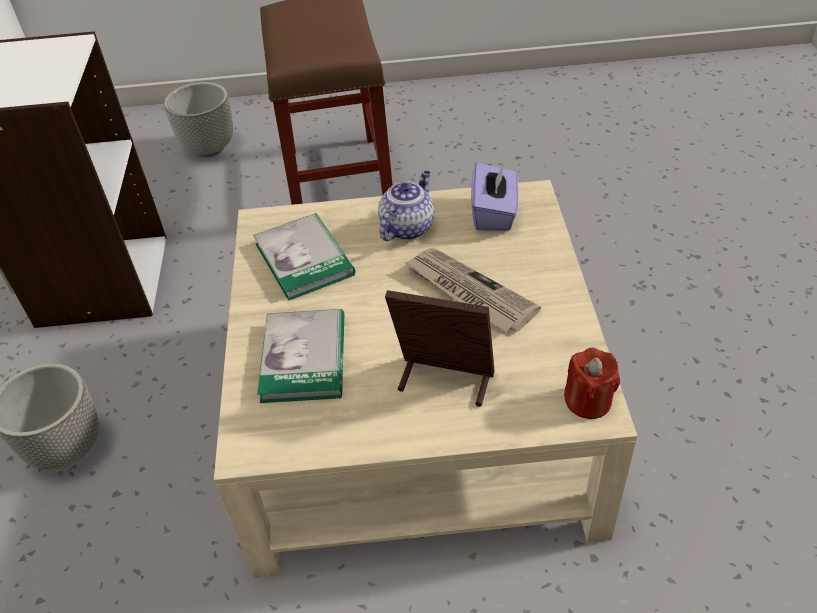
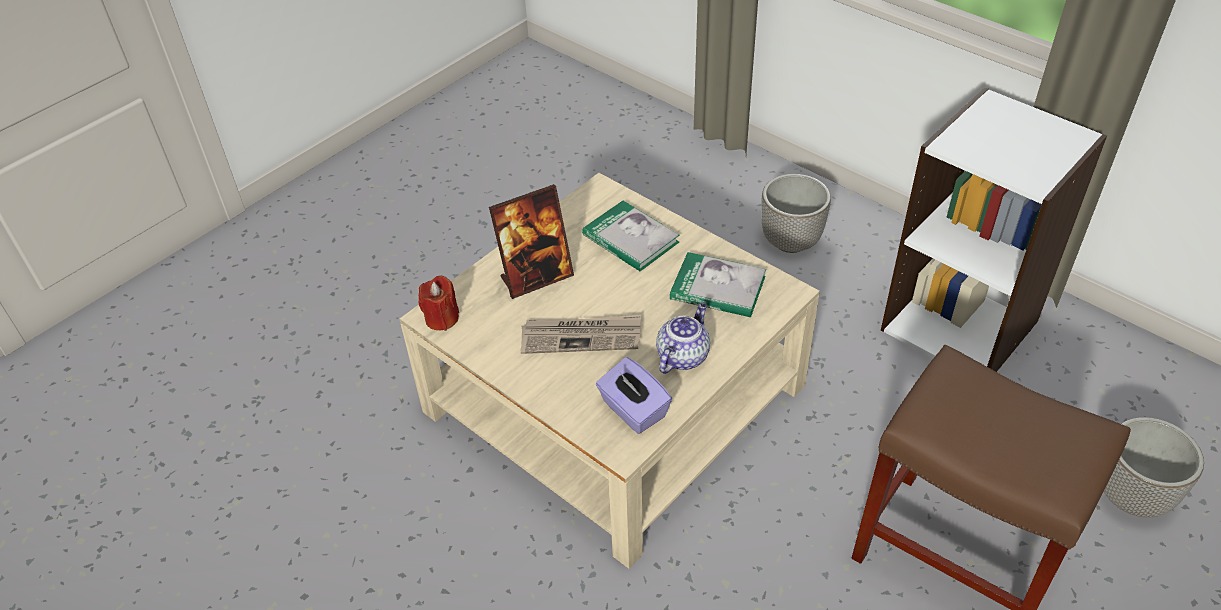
camera: 135 degrees right, 0 degrees up
(407, 227) = (682, 356): teapot -> teapot turned 135 degrees counterclockwise

